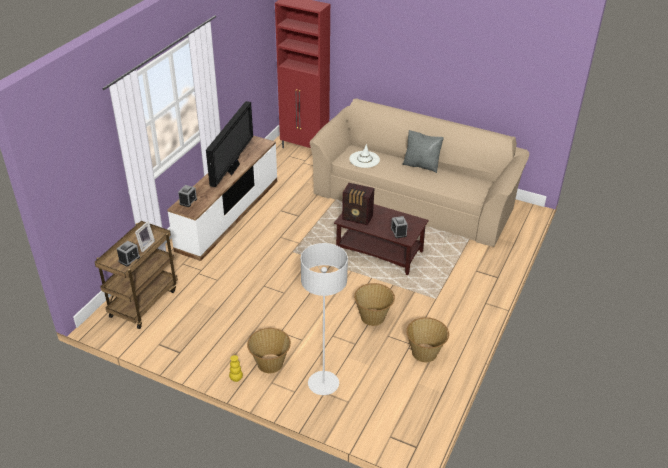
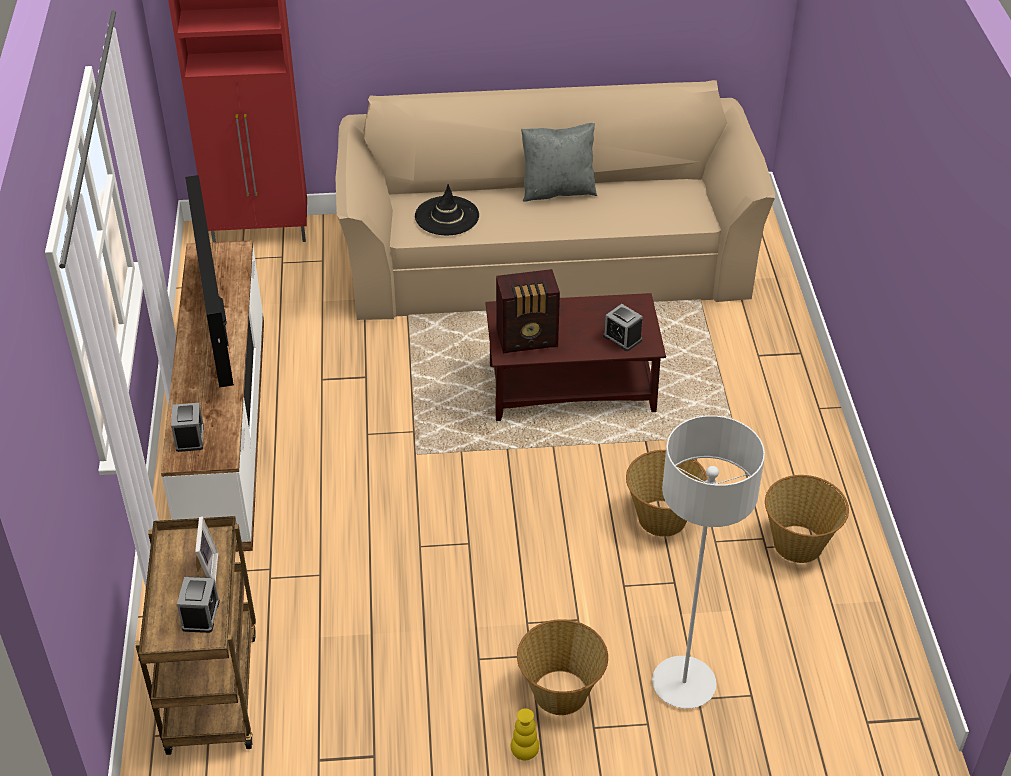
camera: 30 degrees left, 5 degrees up
(364, 159) = (447, 216): white hat -> black hat

